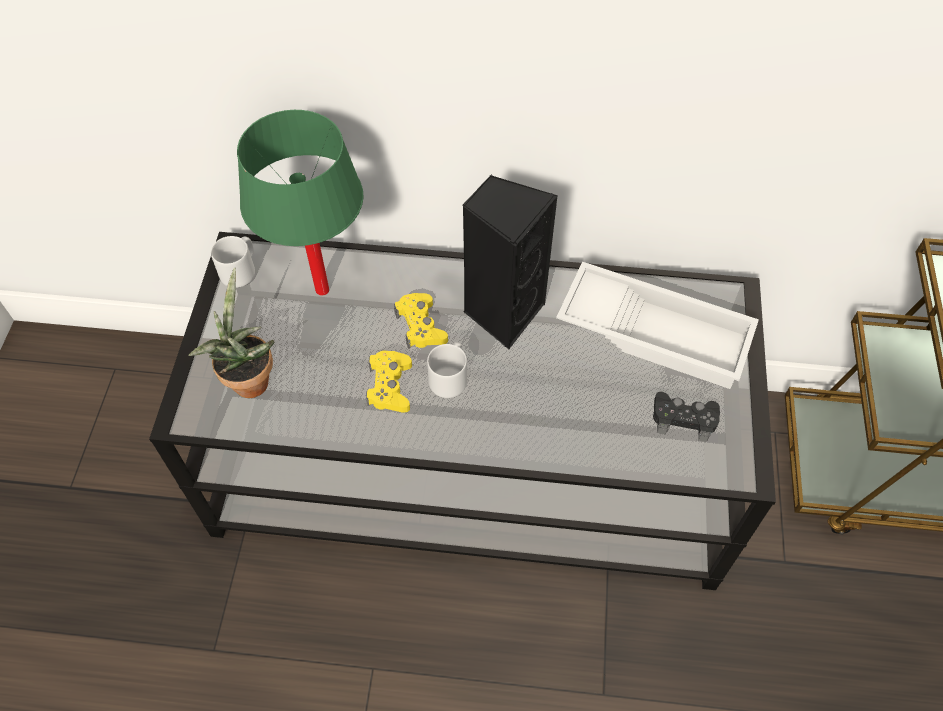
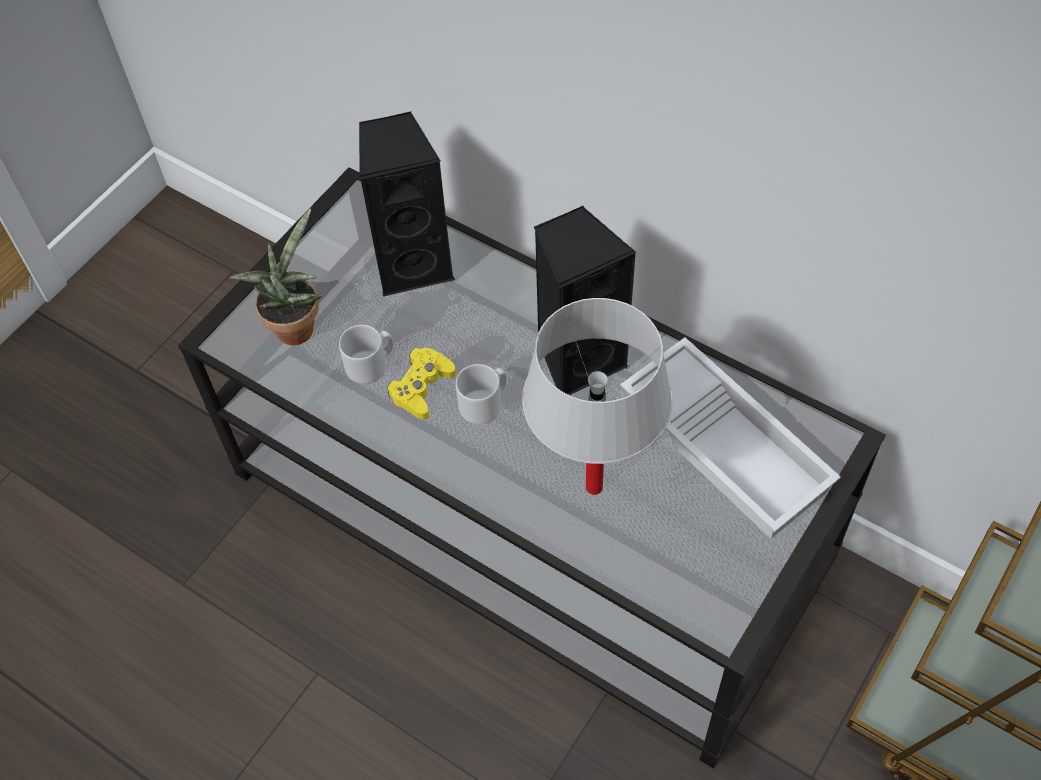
camera: 30 degrees right, 0 degrees up
(240, 271) = (346, 215): grey mug -> grey mug (371, 364)
(322, 289) = (413, 264): green table lamp -> black speaker
(421, 326) = (487, 340): yellow game controller -> none
(576, 407) = (593, 487): none -> white table lamp
(683, 419) = (699, 548): black game controller -> none

